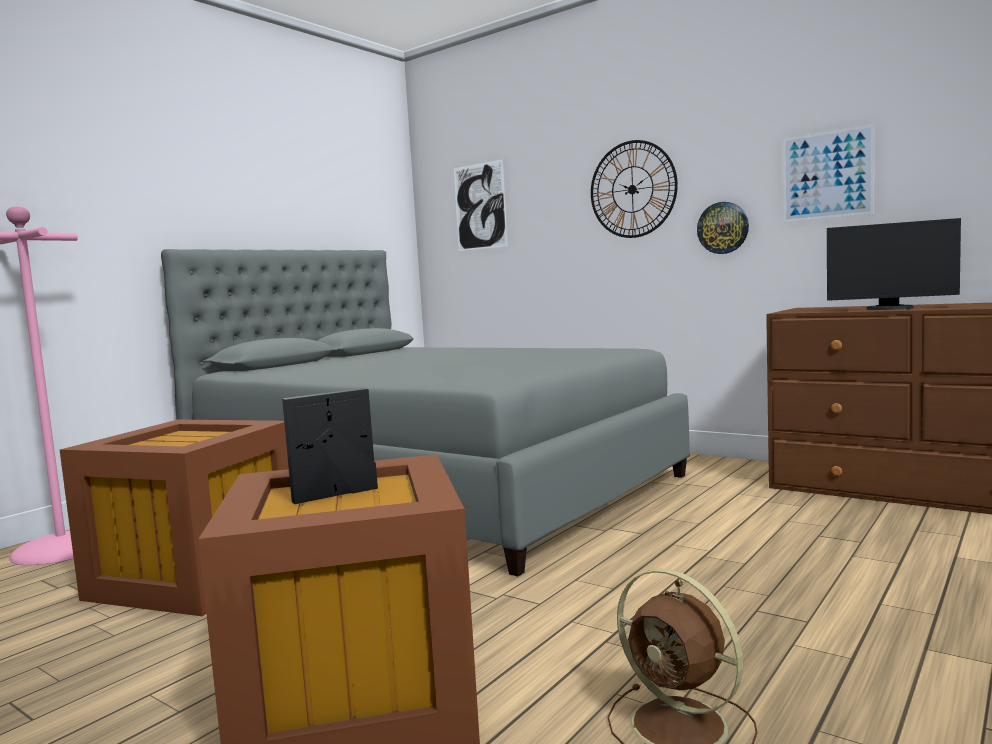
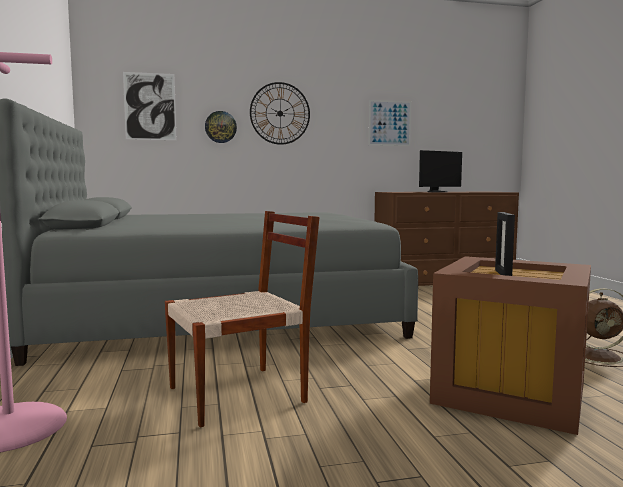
camera: 50 degrees left, 0 degrees up
(196, 578) = (241, 394): brown storage box -> chair
(723, 228) = (336, 144): wall clock -> wall clock (220, 127)

